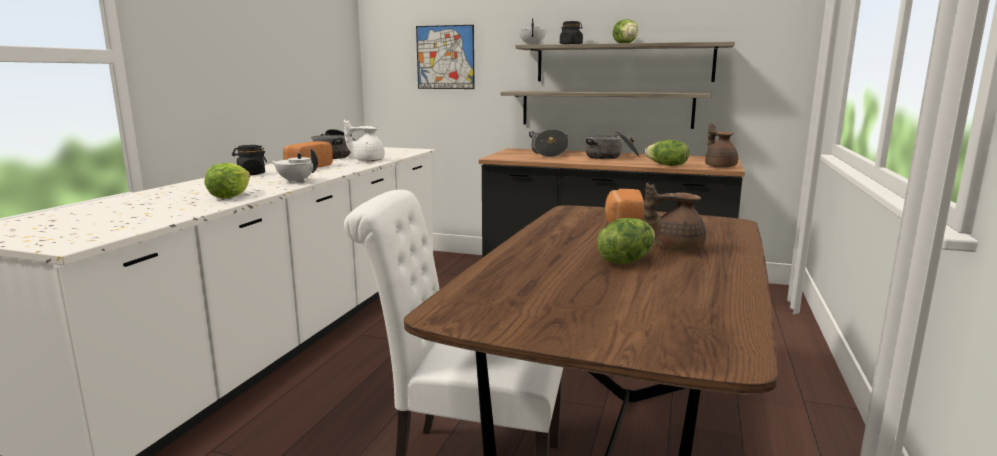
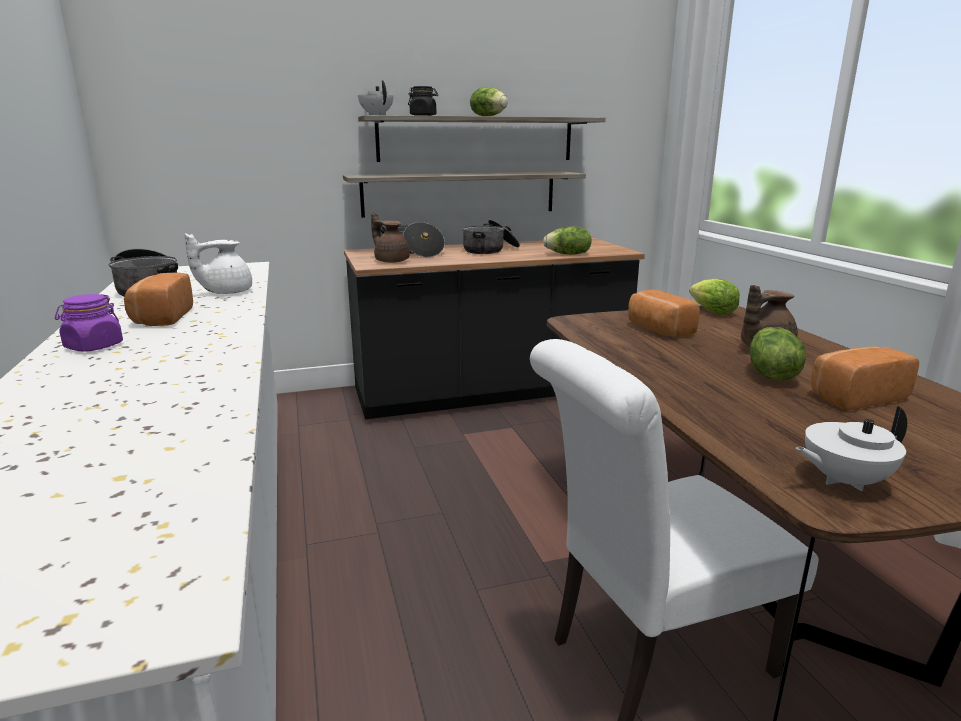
camera: 35 degrees left, 5 degrees up
(230, 196) = (188, 399): lettuce -> lettuce (712, 312)
(251, 174) = (94, 347): black jar -> purple jar
(296, 181) = (221, 347): white teapot -> white teapot (843, 480)
(445, 57) = (239, 129): picture -> none
(652, 284) = (854, 397): none -> bread
(719, 166) = (613, 250): brown teapot -> brown teapot (391, 261)

